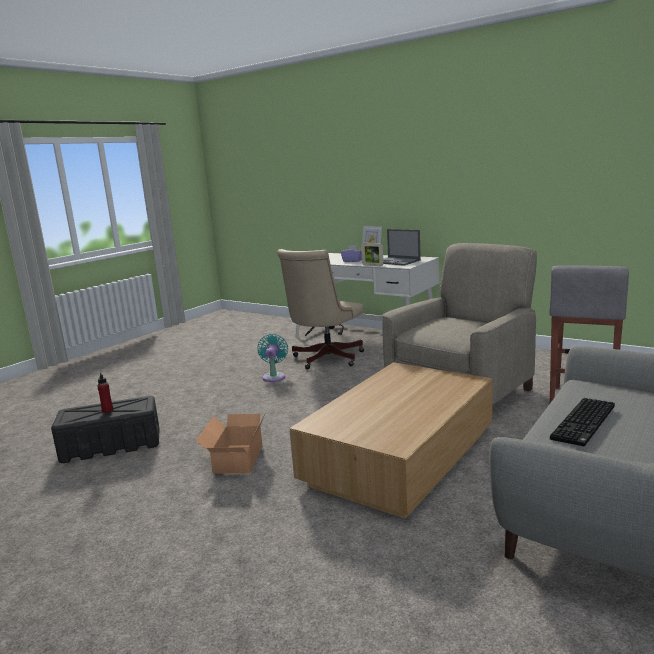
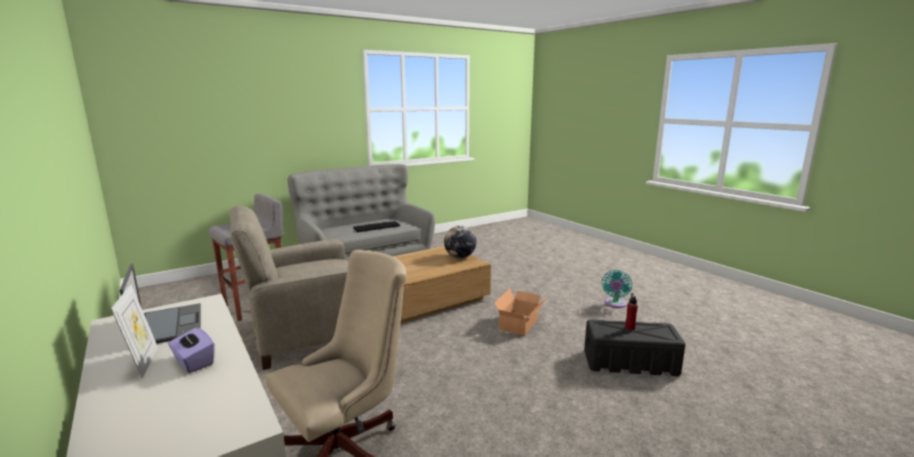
camera: 160 degrees left, 0 degrees up
(274, 376) = (444, 427): turquoise fan -> turquoise fan (615, 304)
(351, 429) = (460, 257): none -> globe
(372, 265) = (224, 322): picture frame -> none

